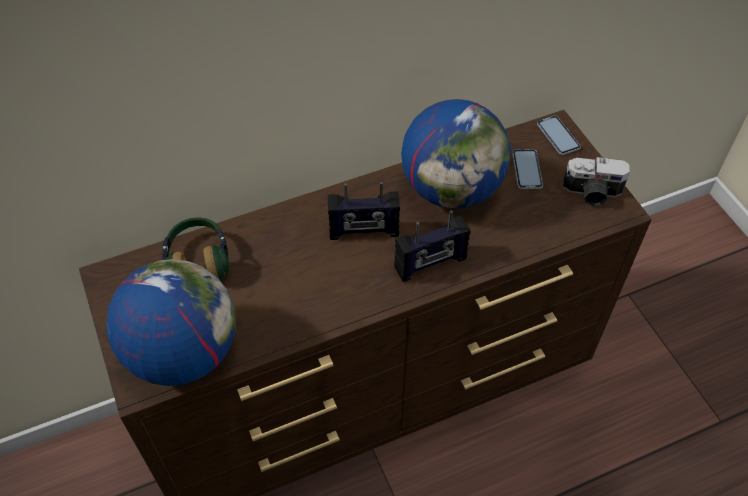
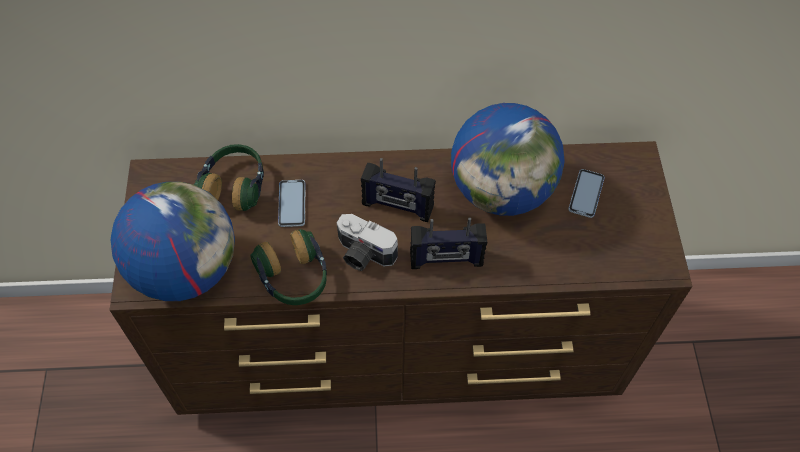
camera: 20 degrees right, 5 degrees up
(296, 325) = (294, 278): none -> headphones
(558, 136) = (635, 168): phone -> phone (292, 204)
(592, 193) = (642, 239): camera -> camera (363, 254)

